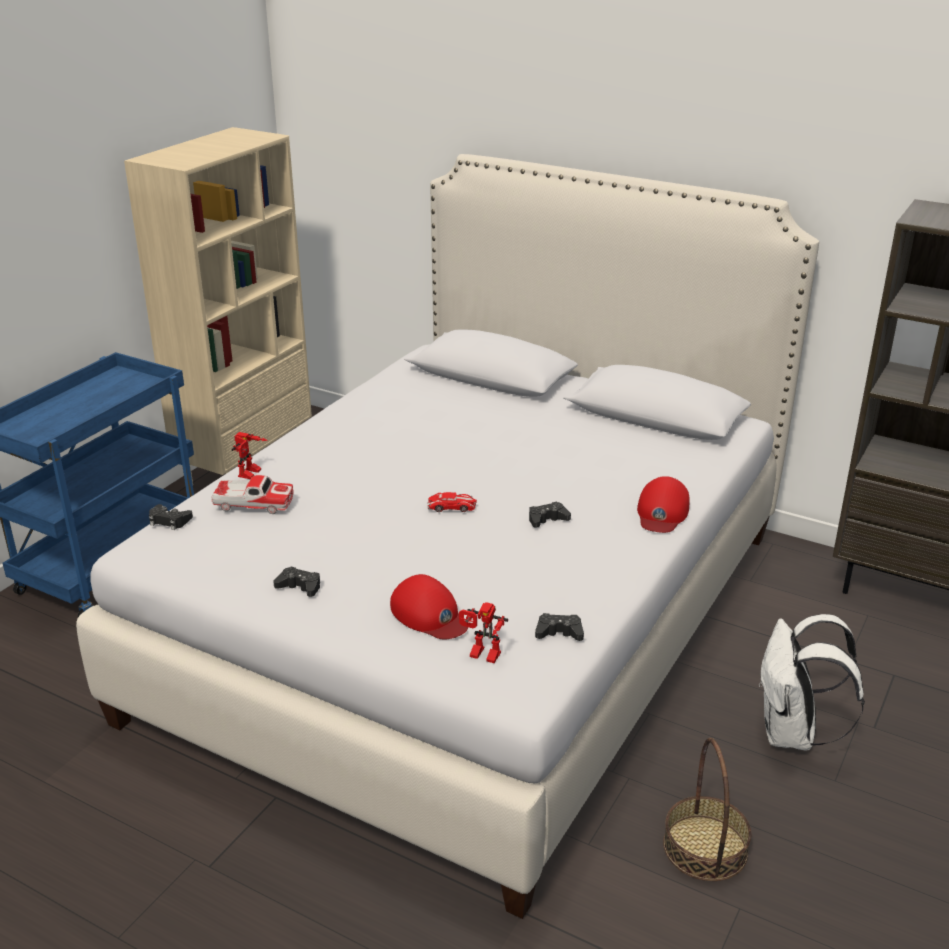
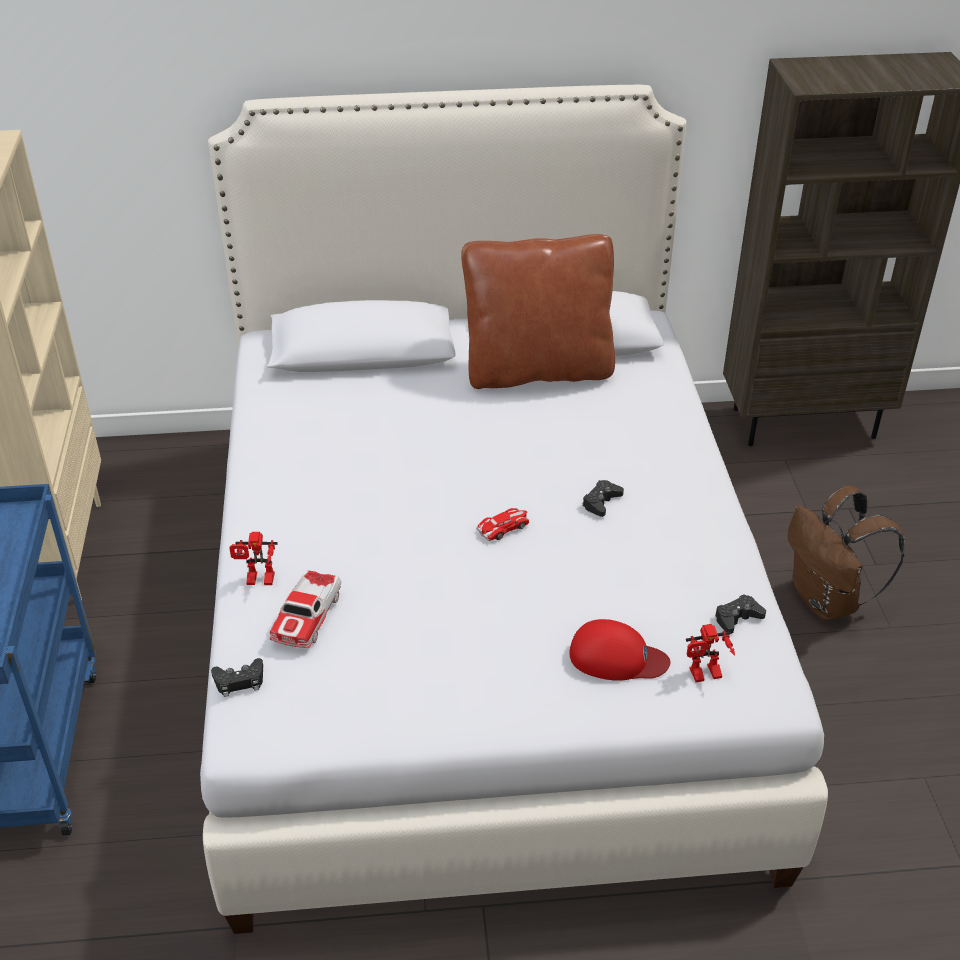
camera: 35 degrees left, 10 degrees up
(251, 474) = (258, 581): toy robot -> toy robot turned 105 degrees clockwise
(253, 503) = (307, 616): toy car -> toy car turned 135 degrees clockwise
(299, 587) = (467, 689): black game controller -> none
(606, 425) = (537, 370): none -> brown pillow
(662, 512) = (684, 450): red cap -> none
(705, 848) = (858, 740): basket -> none
(792, 734) = (828, 601): white backpack -> brown backpack

